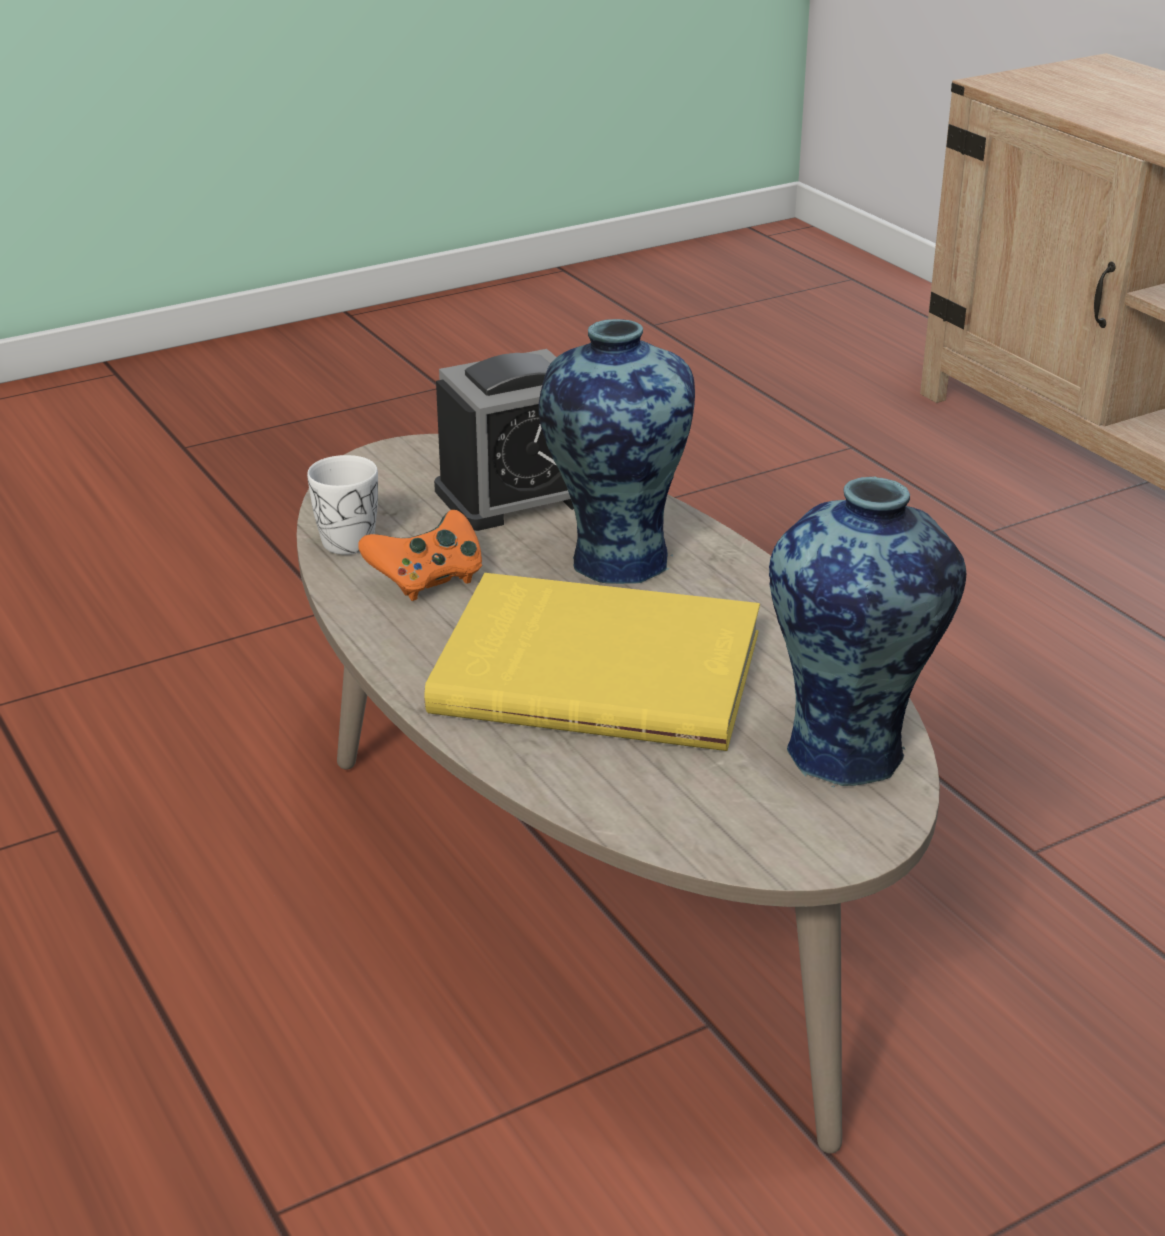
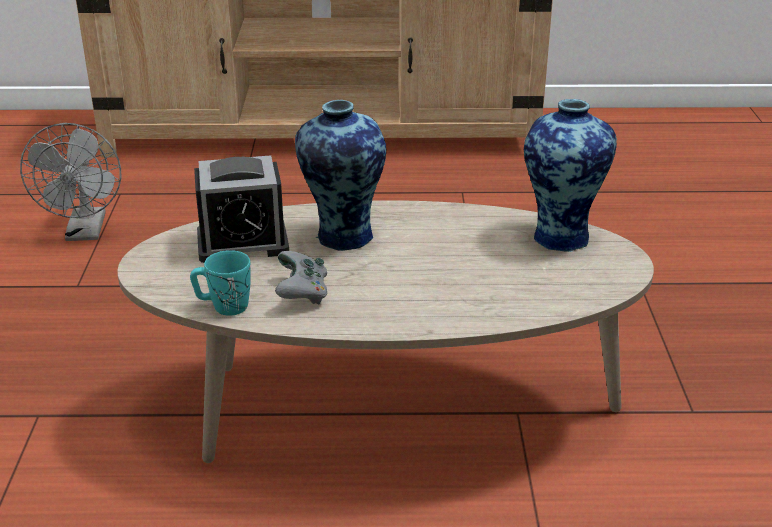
camera: 60 degrees left, 0 degrees up
(343, 537) = (223, 306): white mug -> turquoise mug
(427, 580) = (302, 294): orange game controller -> grey game controller
(516, 495) = (242, 243): alarm clock -> alarm clock turned 75 degrees clockwise
(599, 669) = (440, 272): yellow book -> none
(727, 467) = (85, 232): none -> grey fan

